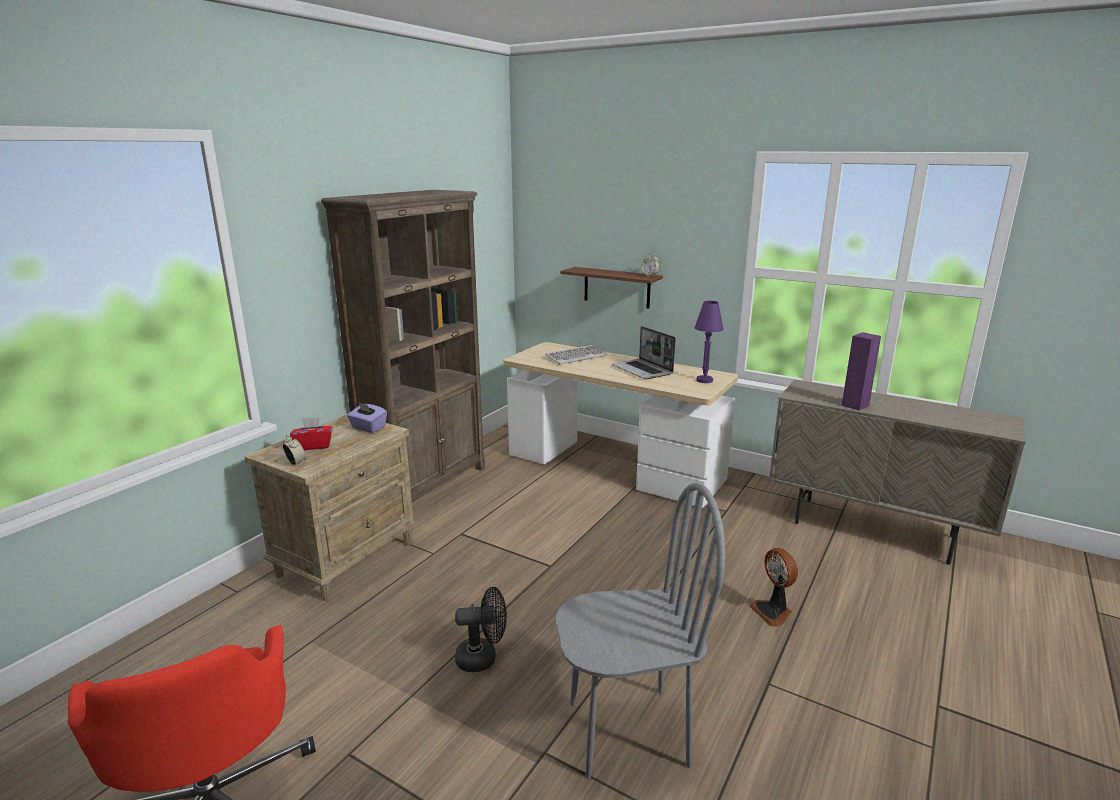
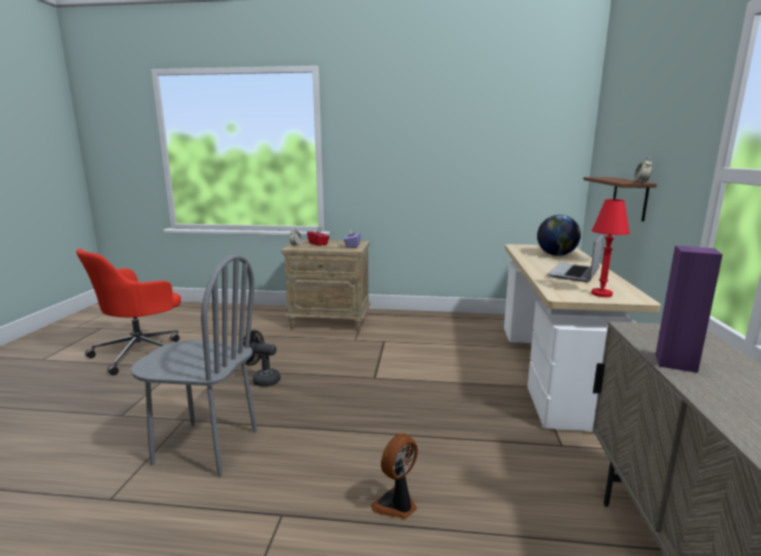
camera: 65 degrees right, 5 degrees down
(427, 486) = (427, 318): brown bookcase -> none
(483, 658) = (262, 380): black fan -> black fan turned 135 degrees clockwise
(575, 357) = (556, 255): keyboard -> globe
(627, 732) = (206, 447): grey chair -> grey chair turned 45 degrees counterclockwise
(704, 380) = (601, 294): purple table lamp -> red table lamp

